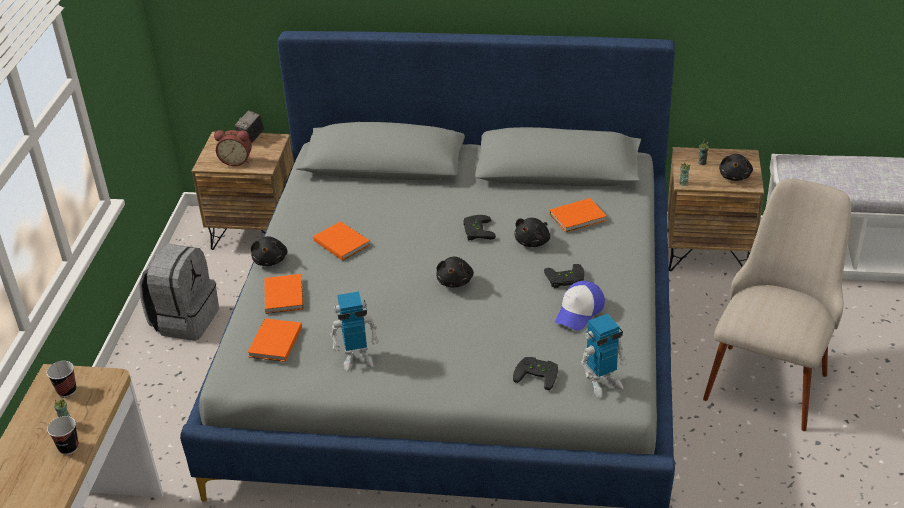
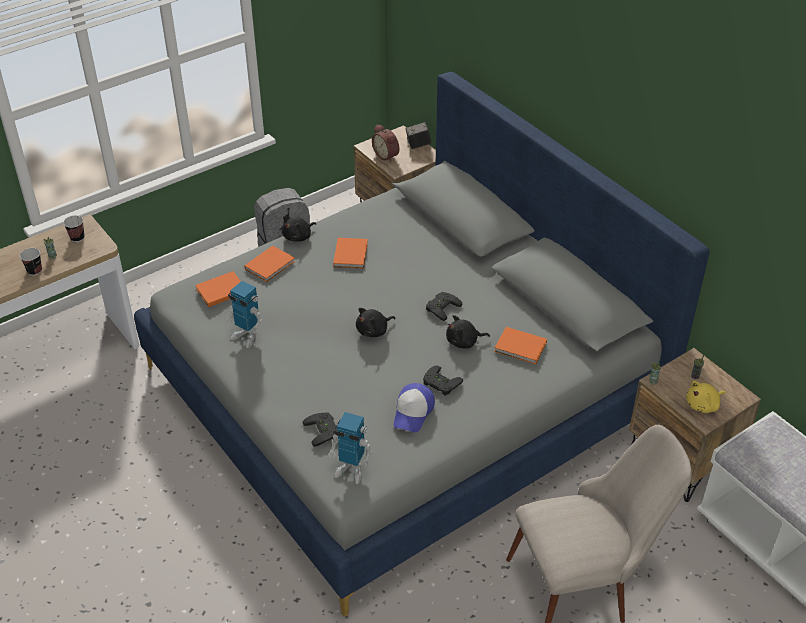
camera: 45 degrees right, 5 degrees up
(579, 312) = (413, 412): cap -> cap turned 60 degrees counterclockwise
(735, 176) = (703, 405): black plush toy -> yellow plush toy

